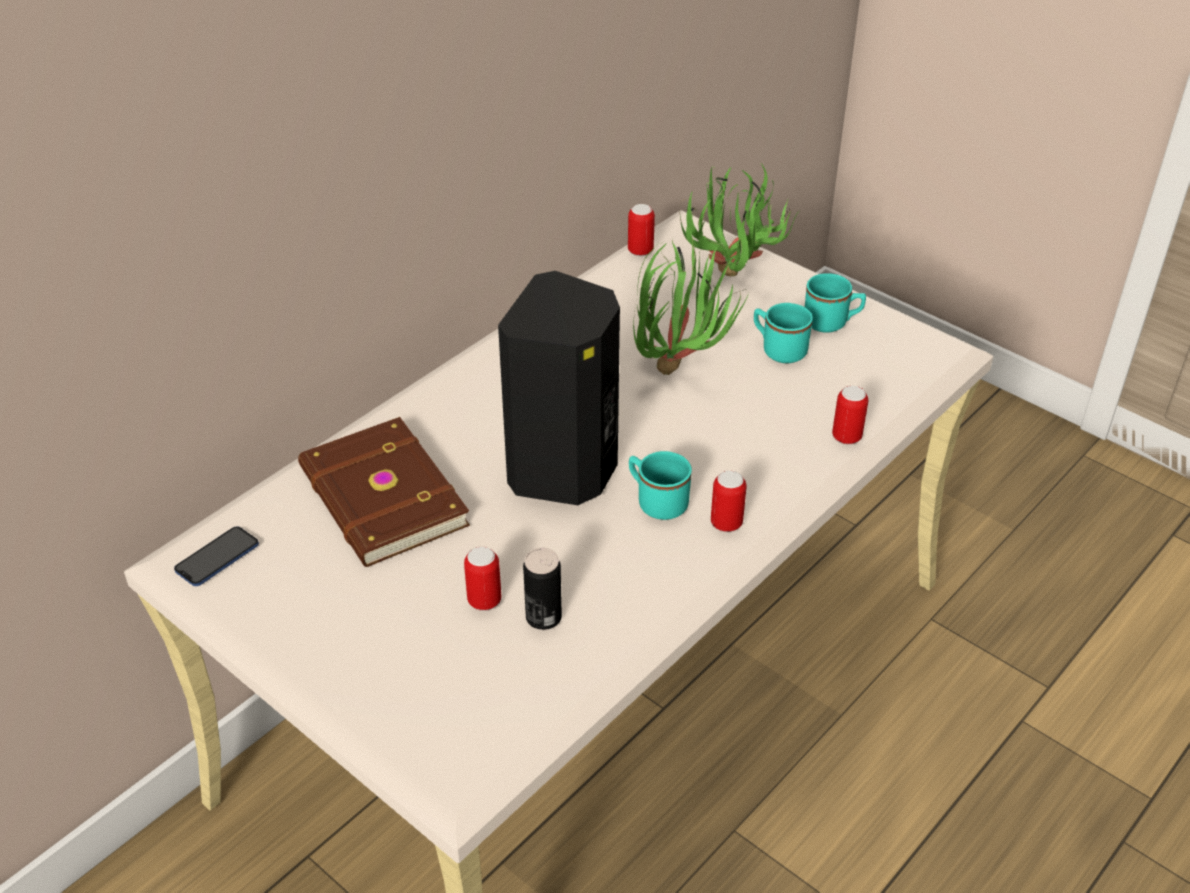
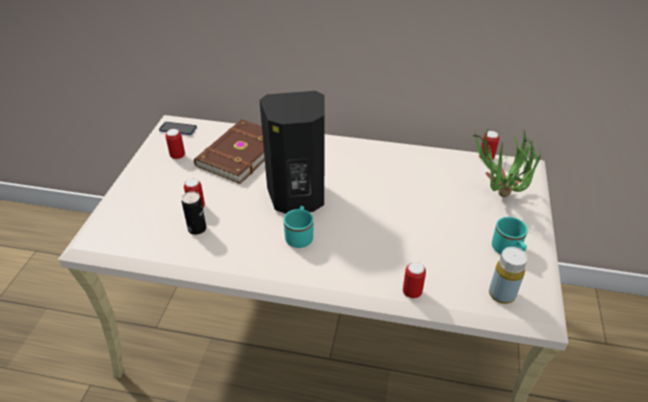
camera: 60 degrees right, 0 degrees up
(680, 365) = (410, 206): potted plant -> none
(726, 523) = (302, 267): can -> can (177, 156)
(778, 349) = (460, 237): turquoise mug -> none
(899, 364) = (502, 294): none -> yellow bottle

